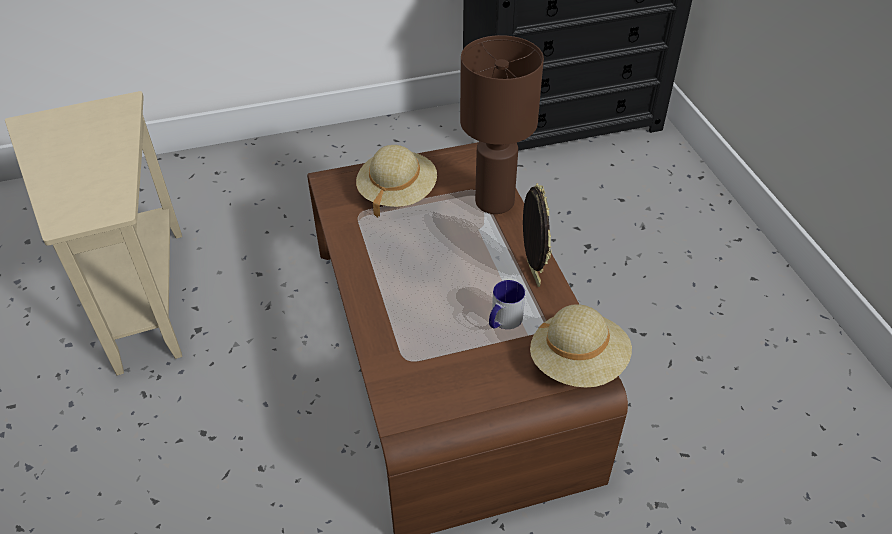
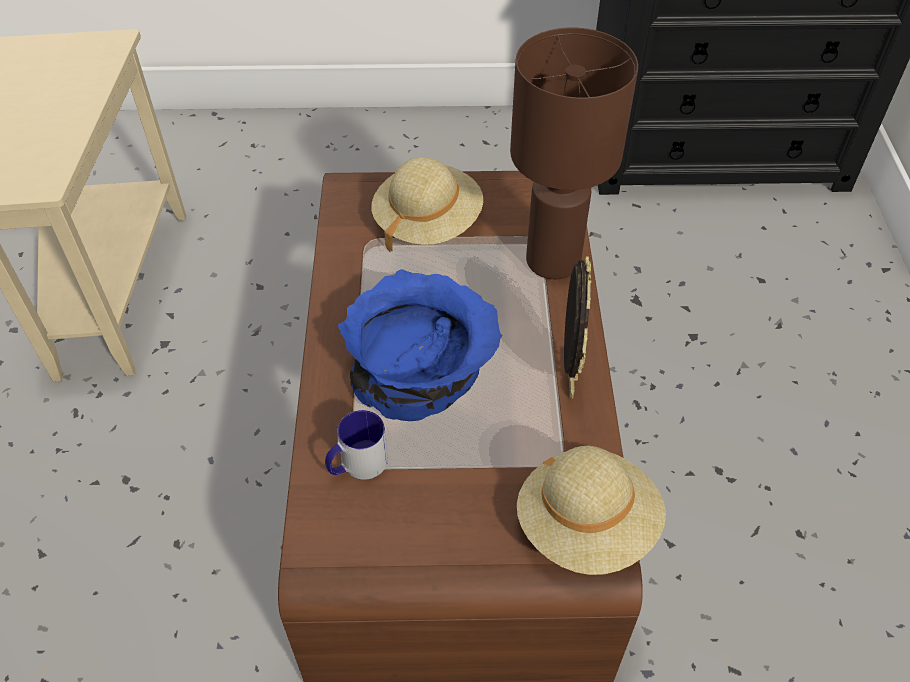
camera: 15 degrees right, 5 degrees up
(429, 288) = (422, 367): none -> blue bowl
(503, 321) = (504, 438): mug -> mug (357, 465)

